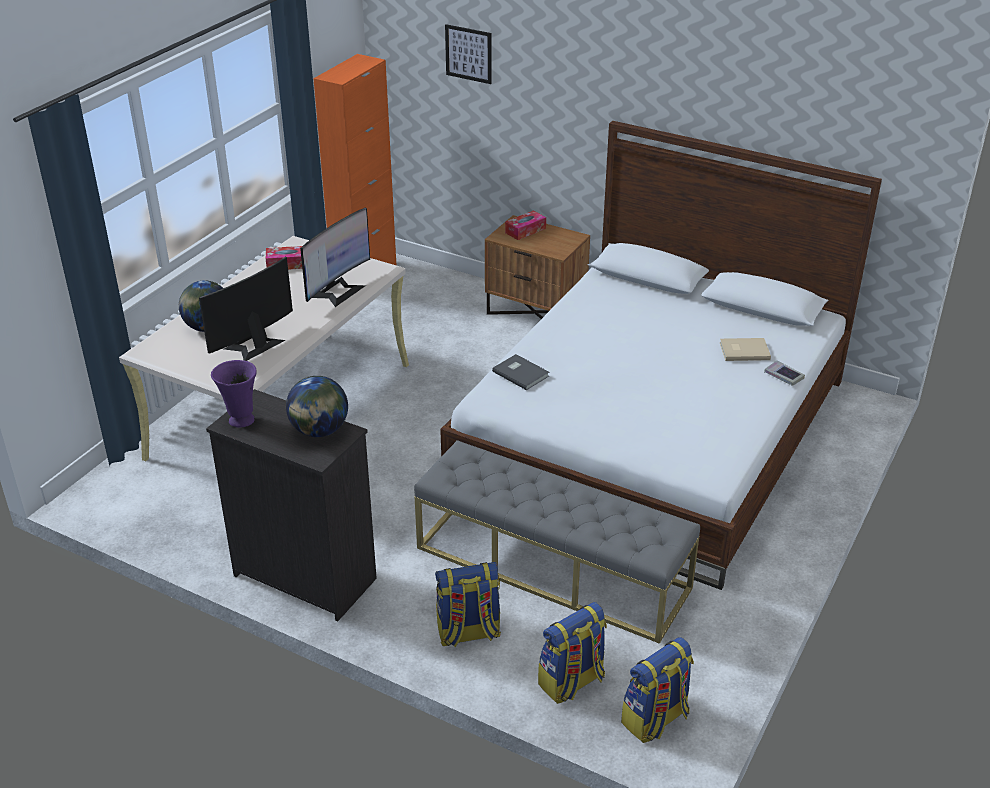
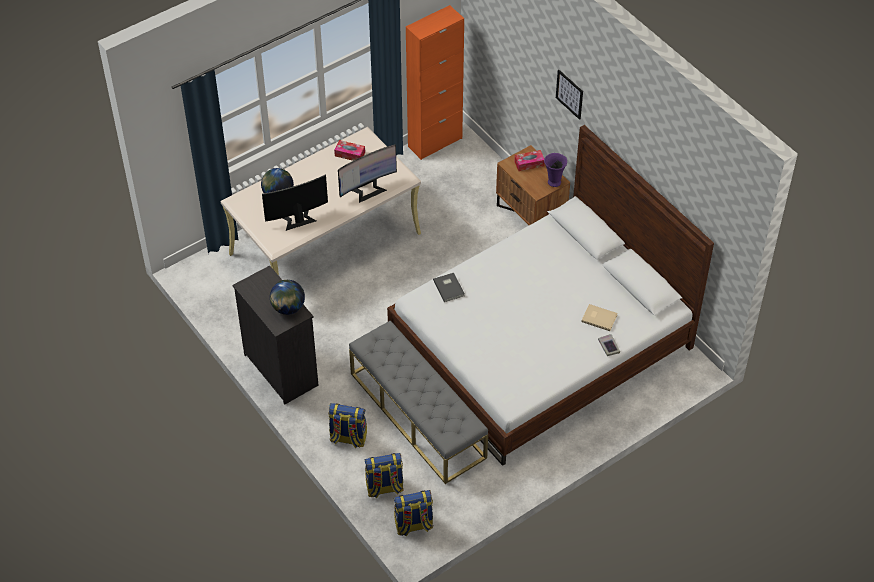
camera: 25 degrees right, 15 degrees up
(240, 420) = (252, 286): purple vase -> purple vase (553, 182)
(468, 54) = (514, 37): picture -> picture (569, 94)

